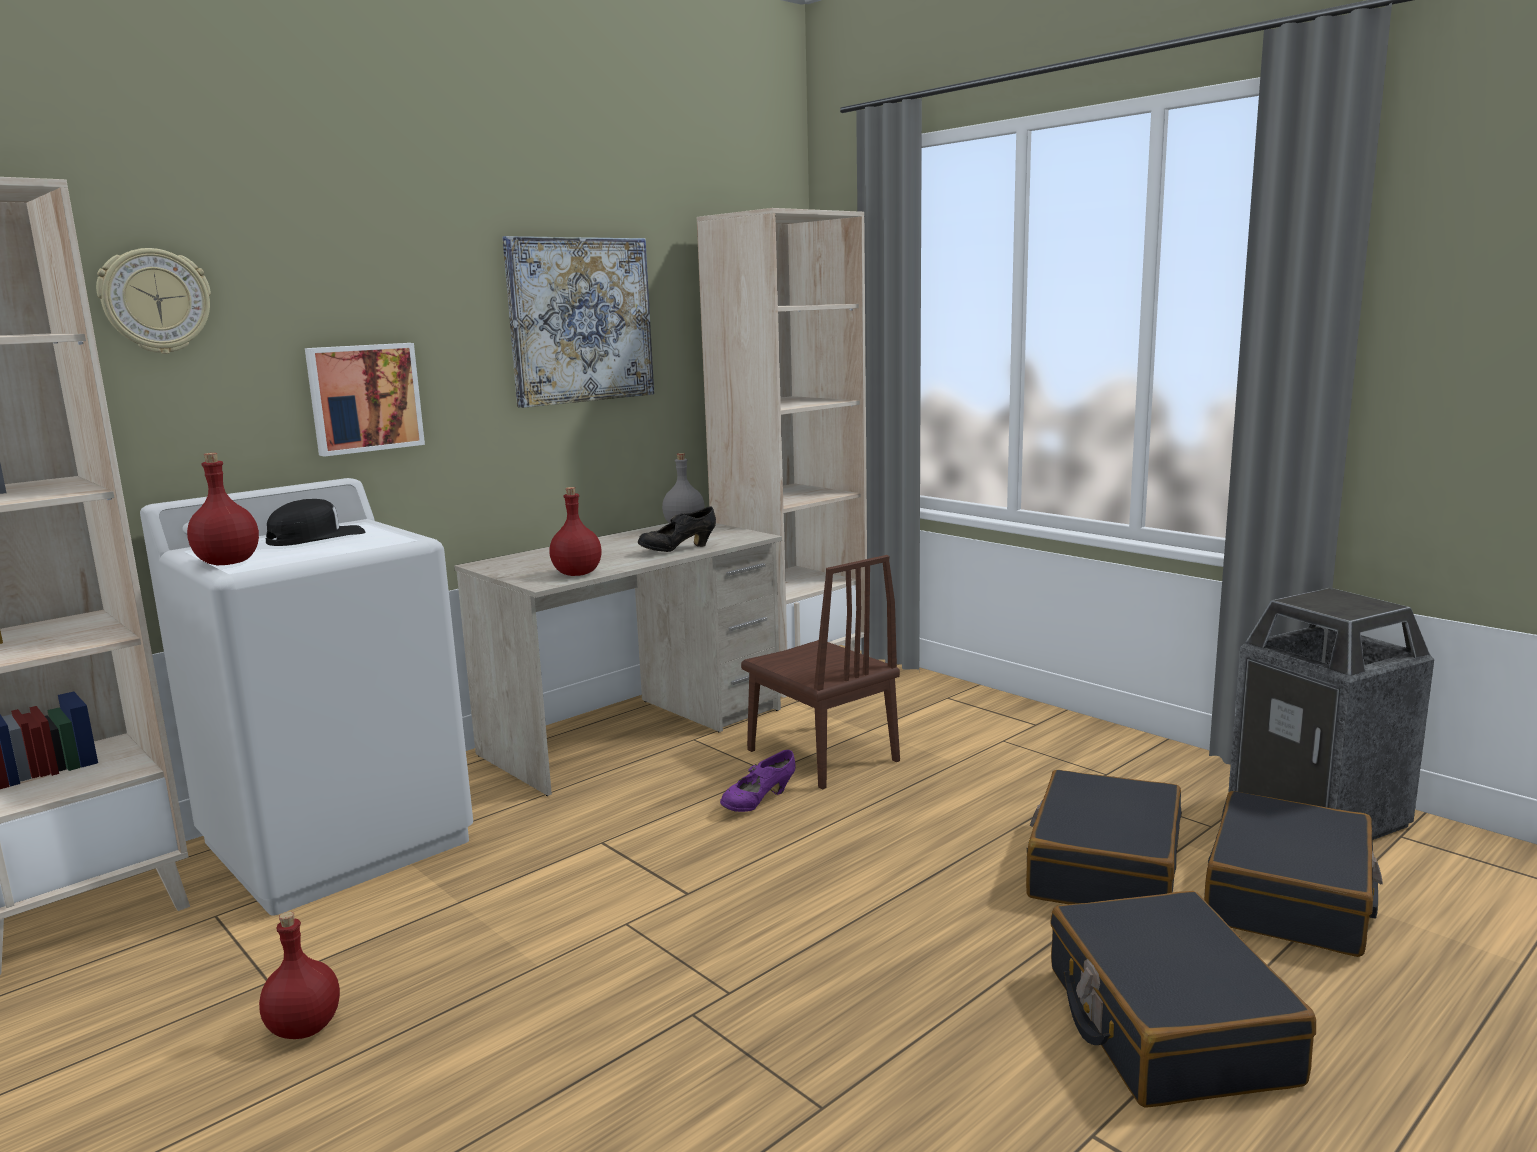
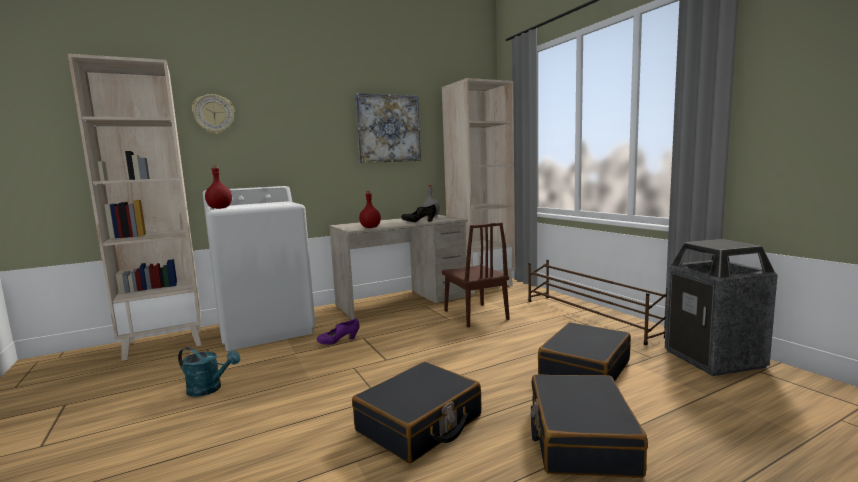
camera: 15 degrees right, 5 degrees down
(303, 1028) = (209, 389): red bottle -> turquoise watering can
(315, 538) = (261, 204): black cap -> none
(364, 398) = (294, 155): picture -> none
(758, 803) = (437, 330): purple shoe -> purple shoe (339, 342)
(1056, 741) = (589, 317): none -> brown shoe rack
(1289, 897) = (679, 391): black suitcase -> black suitcase (420, 424)

